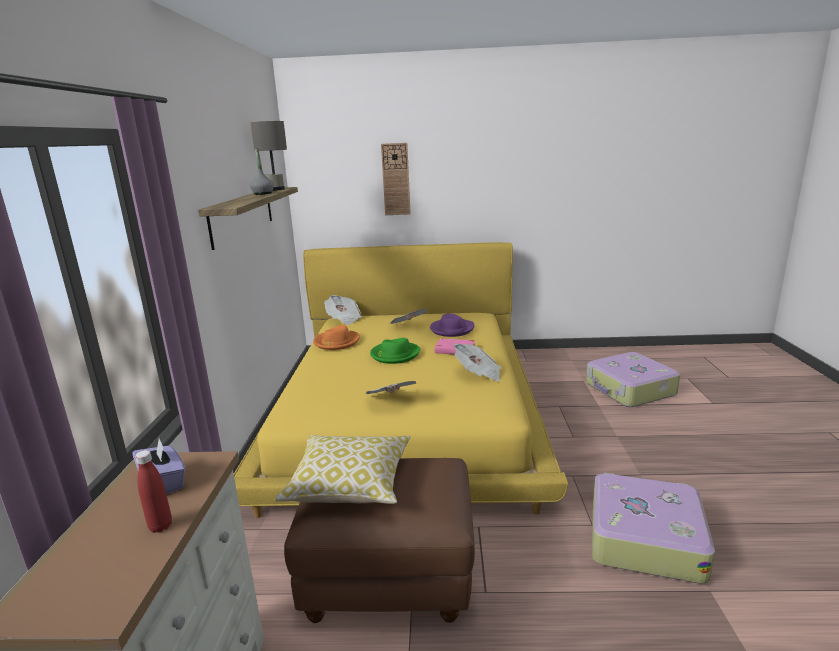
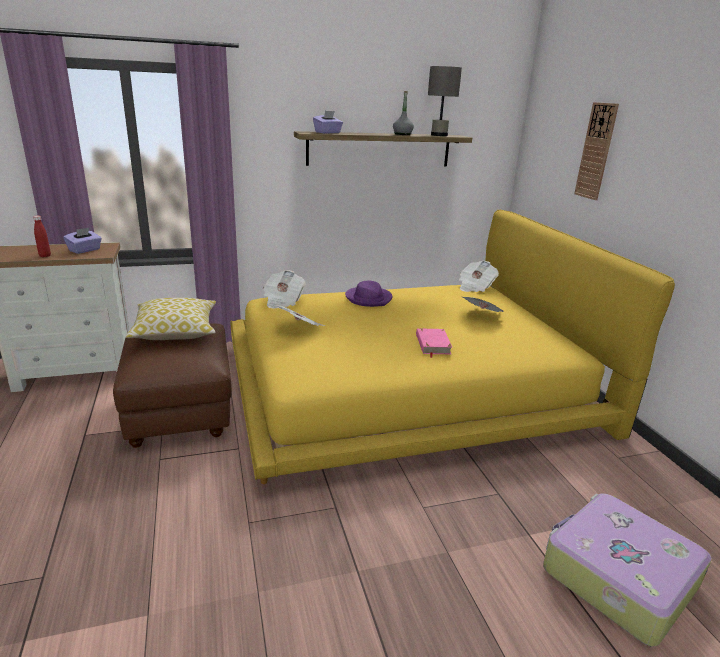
camera: 70 degrees right, 5 degrees up
(234, 203) = (328, 133): none -> purple tissue box
(336, 342) = (412, 292): orange hat -> none
(394, 355) = (399, 318): green hat -> none
(452, 329) = (493, 338): purple hat -> purple hat (369, 298)
(478, 374) = (378, 362): newspaper -> newspaper (283, 301)
(644, 538) = (230, 564): suitcase -> none

